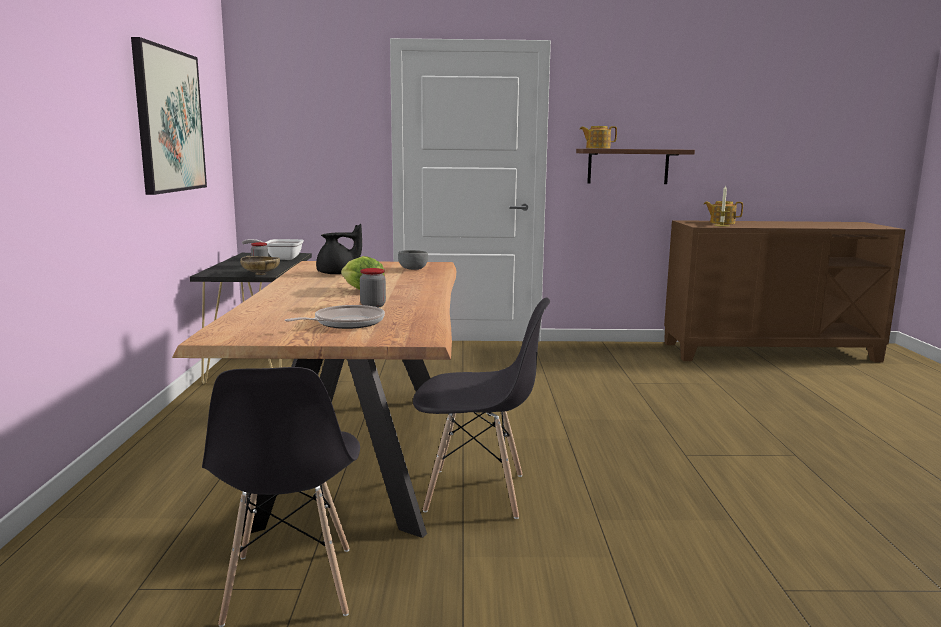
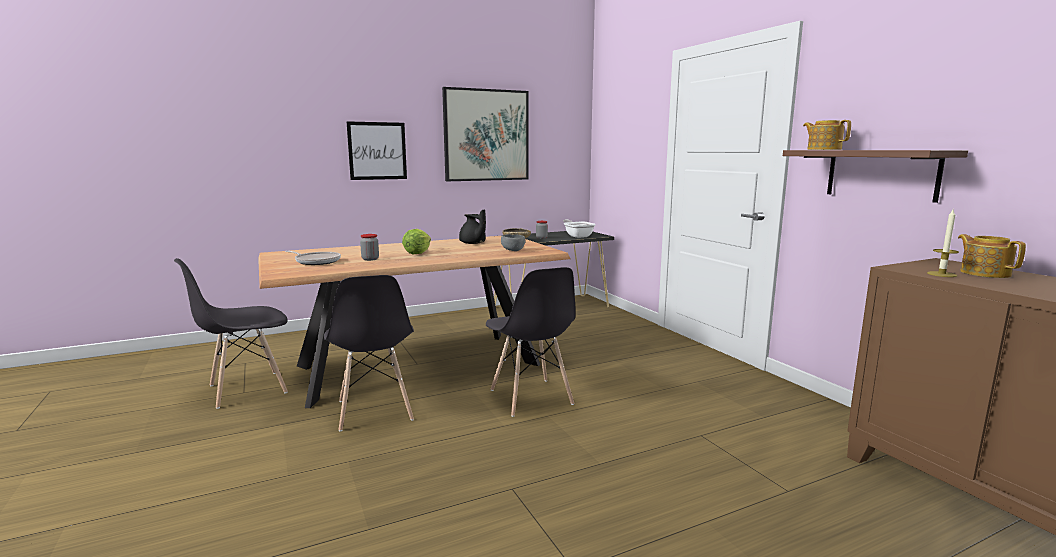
camera: 65 degrees right, 0 degrees up
(83, 143) = (377, 151): none -> picture
(516, 417) = (531, 397): none -> grey chair

